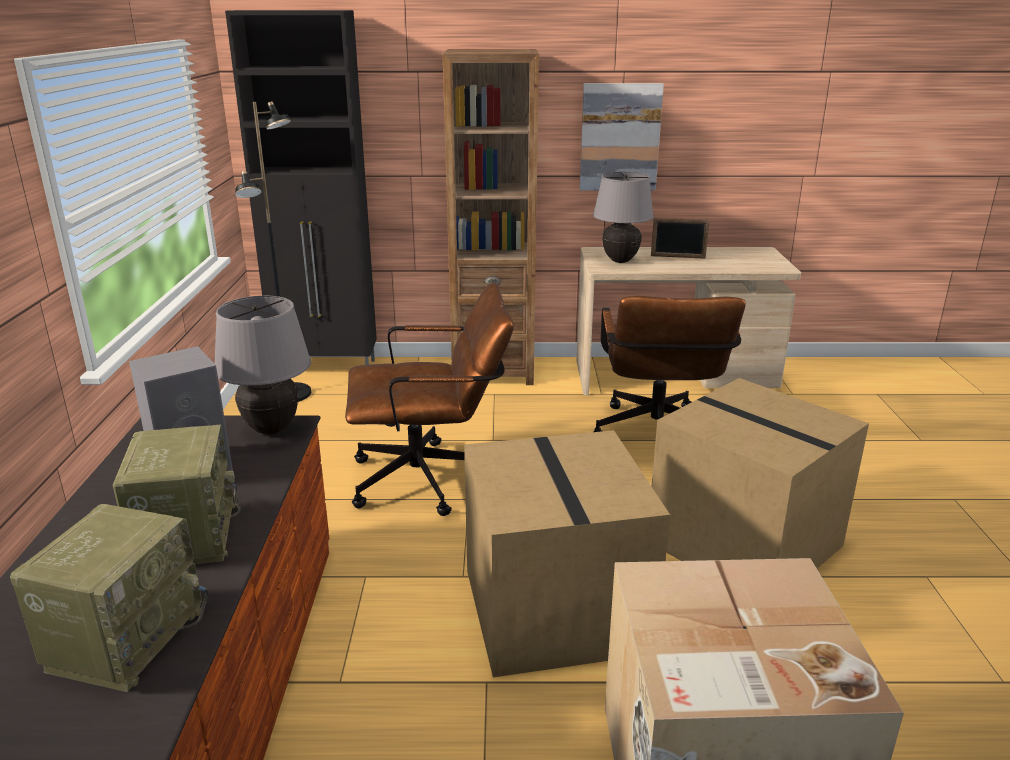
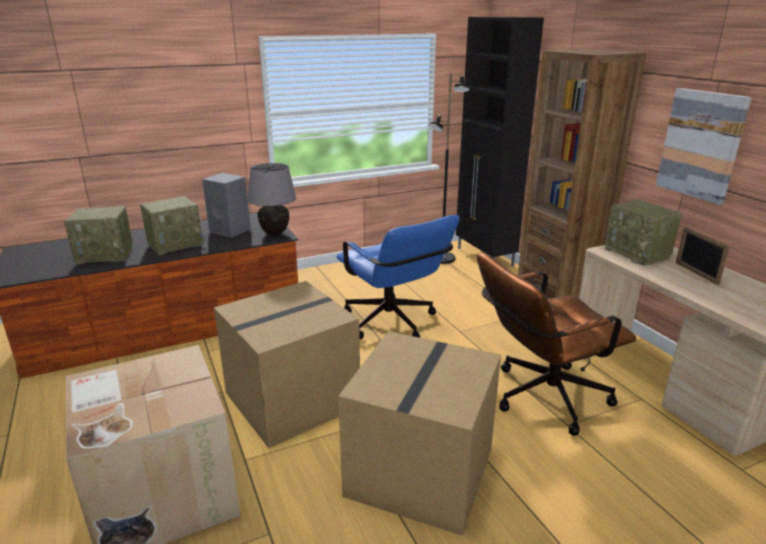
camera: 65 degrees right, 0 degrees up
(432, 479) = (393, 324): brown office chair -> blue office chair
(620, 260) = (638, 254): grey table lamp -> radio

